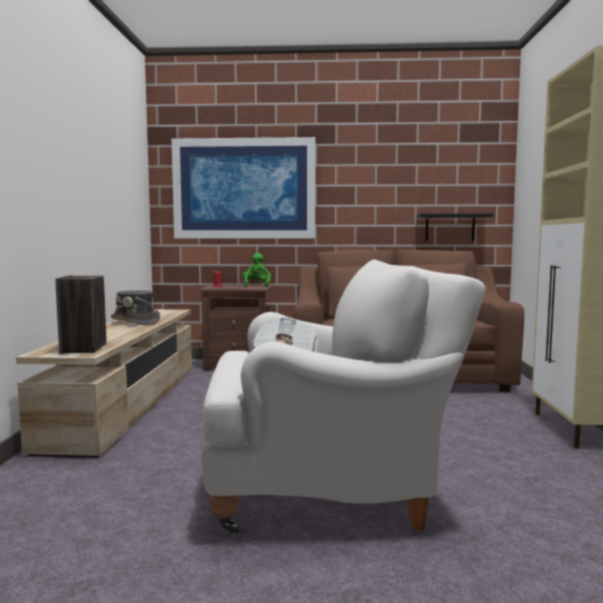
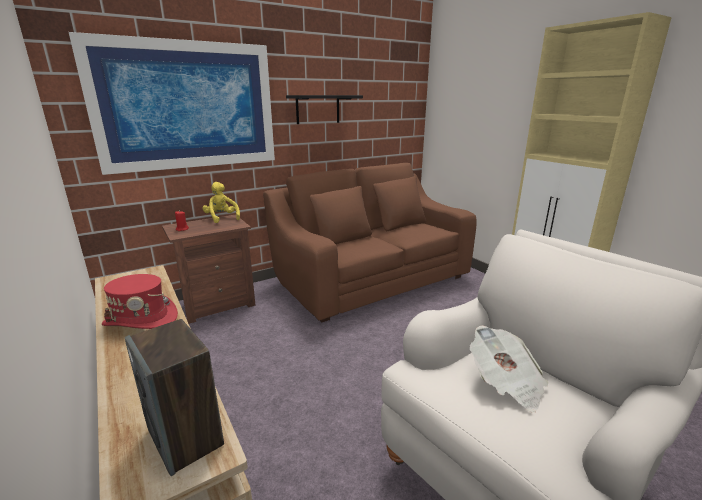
camera: 35 degrees left, 15 degrees up
(136, 322) = (141, 320): grey hat -> red hat
(256, 286) = (222, 218): green plush toy -> yellow plush toy
(450, 228) = (383, 140): black shelf -> black shelf (318, 109)

